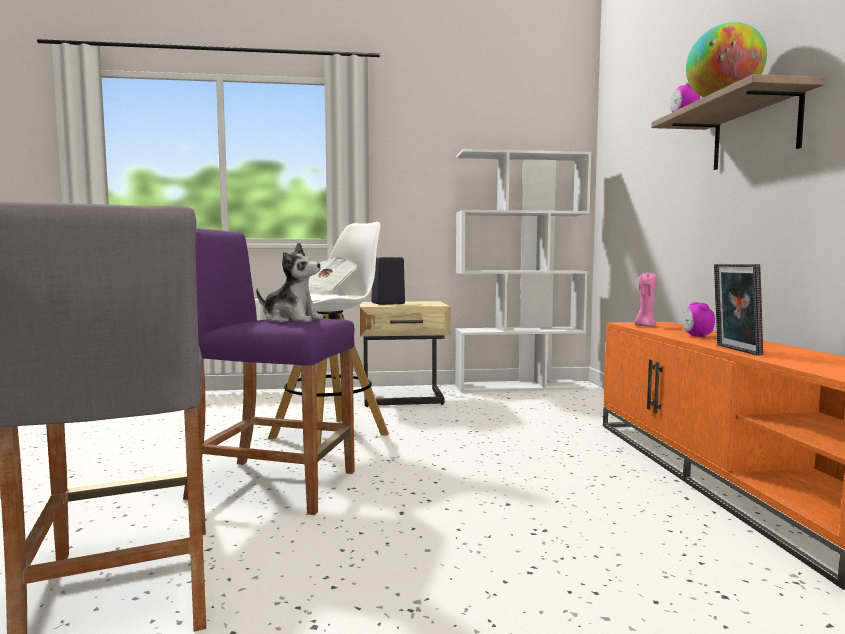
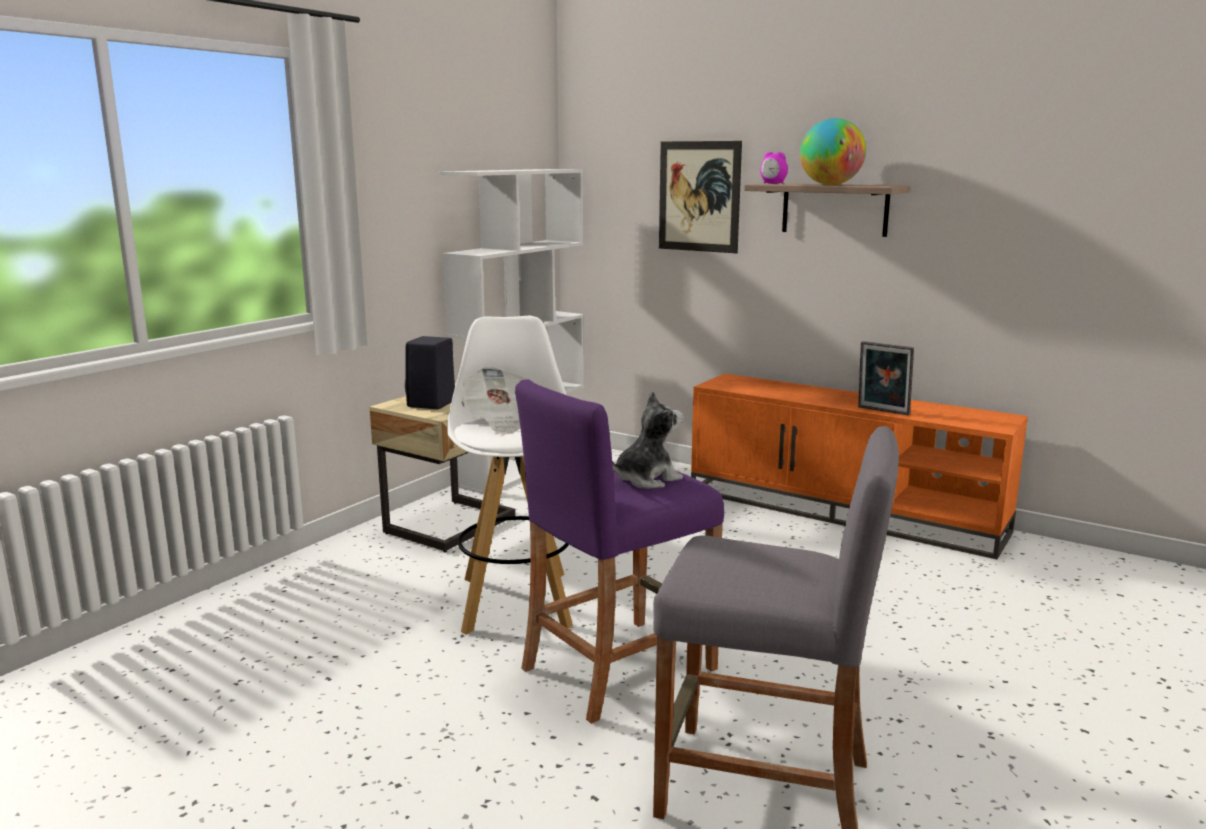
camera: 50 degrees left, 10 degrees up
(645, 326) = (739, 387): pink candle -> none
(662, 154) = (699, 196): none -> picture
(697, 336) = (813, 396): alarm clock -> none

